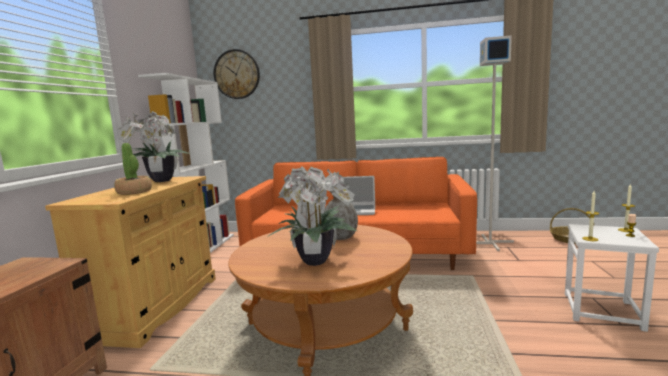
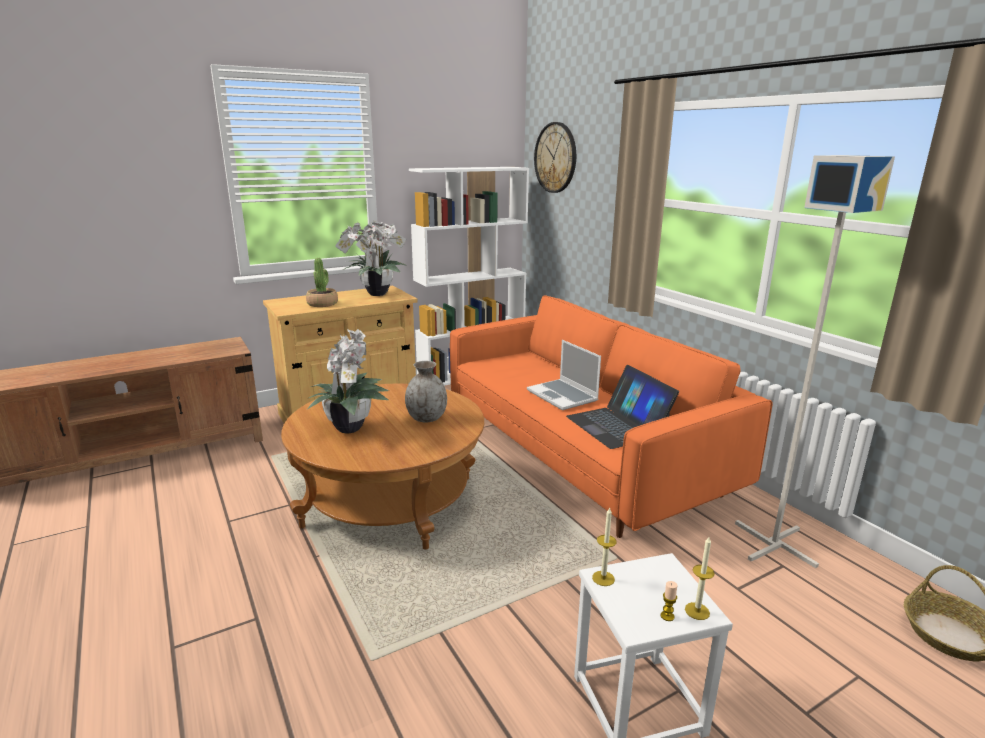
camera: 50 degrees right, 10 degrees up
(410, 210) = (618, 425): none -> laptop

